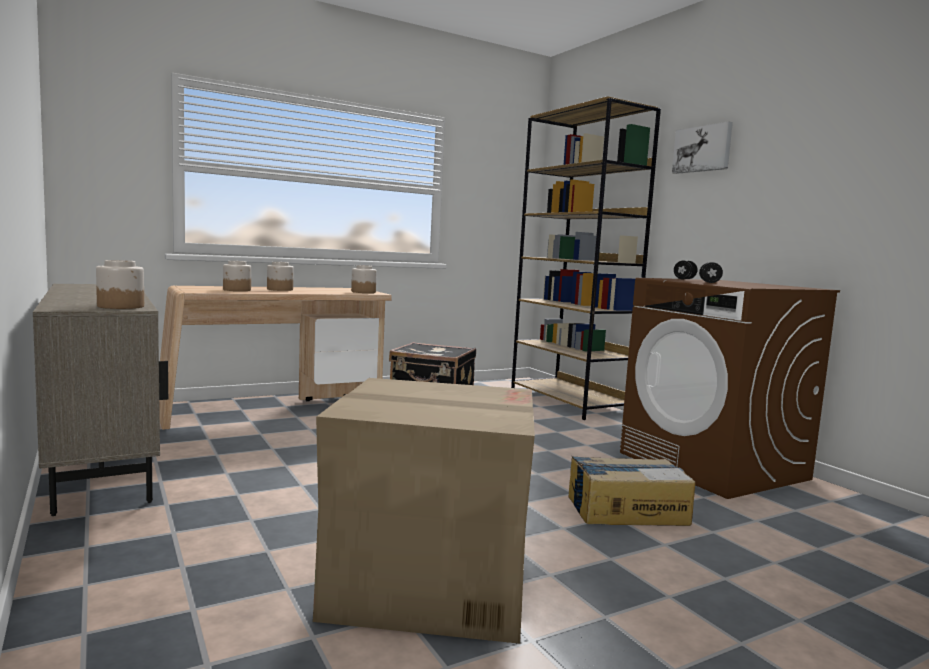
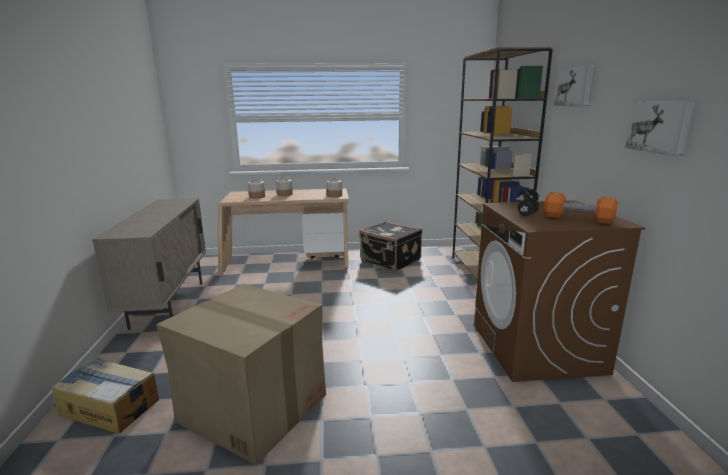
camera: 25 degrees right, 10 degrees up
(121, 306) = (140, 232): jar -> none
(625, 510) = (423, 378): cardboard box -> cardboard box (110, 406)
(766, 285) = (577, 219): none -> orange dumbbell
(843, 178) = (659, 127): none -> picture

